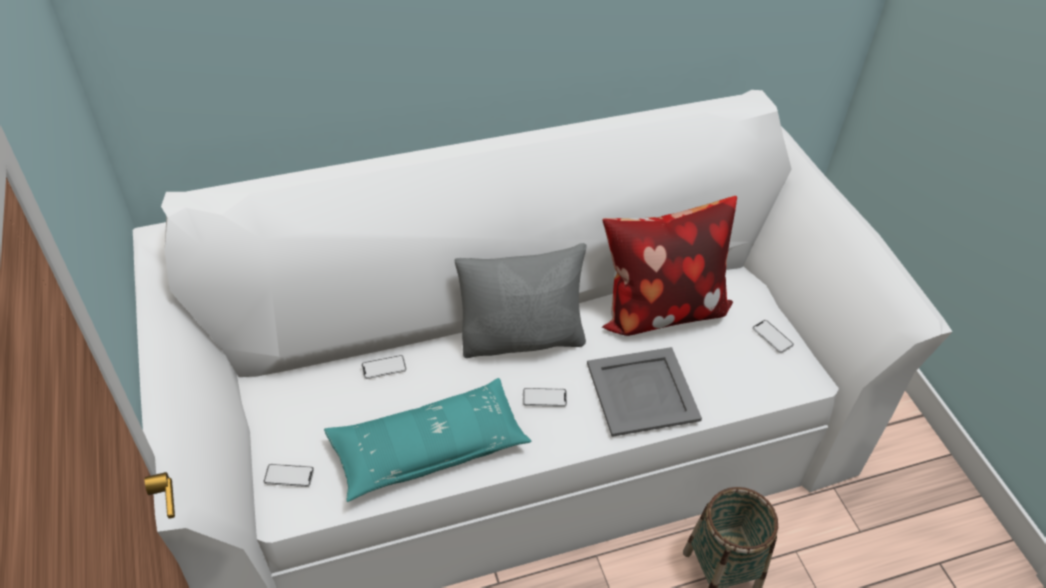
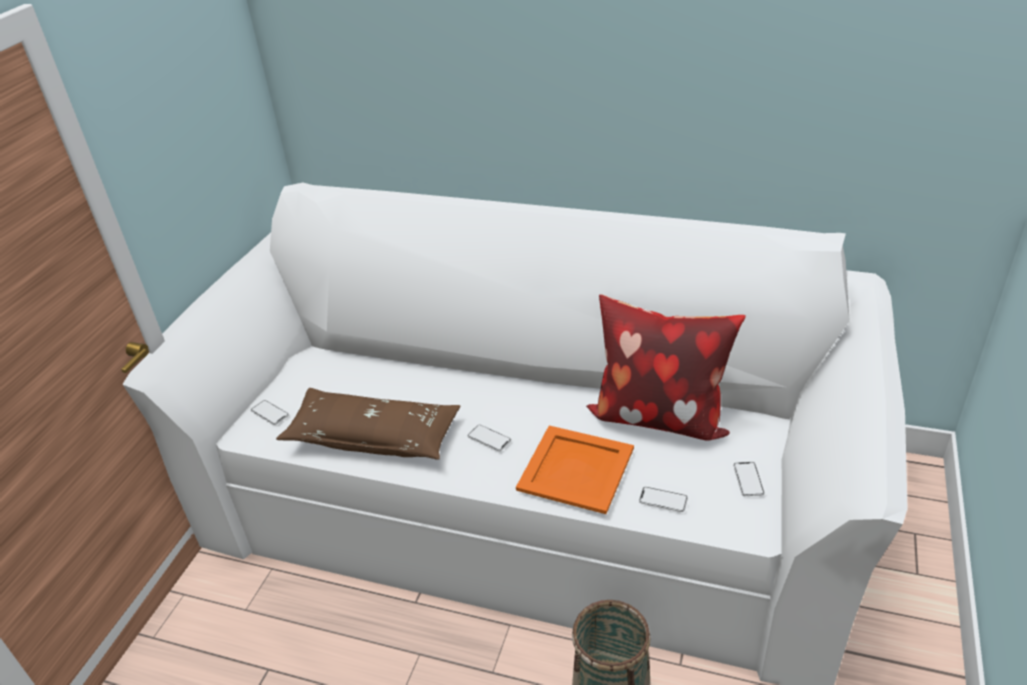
camera: 40 degrees right, 10 degrees down
(384, 367) = (396, 371): phone -> phone (663, 500)
(428, 448) = (373, 436): turquoise pillow -> brown pillow
(522, 338) = (516, 391): grey pillow -> none
(643, 390) = (577, 468): grey tray -> orange tray

